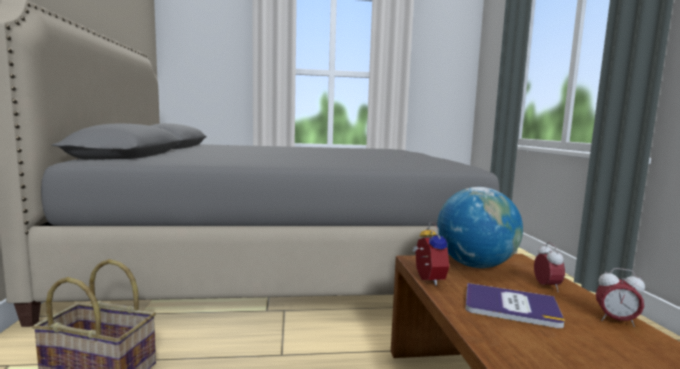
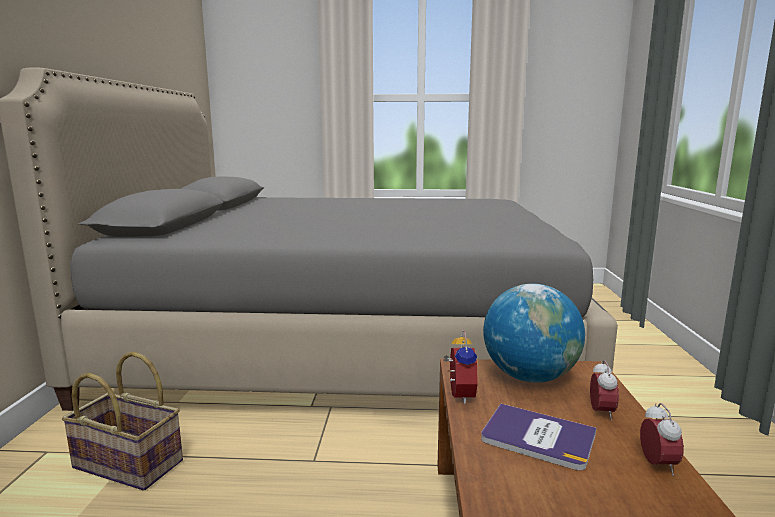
camera: 10 degrees right, 5 degrees up
(615, 321) = (657, 465): alarm clock -> alarm clock turned 120 degrees counterclockwise

